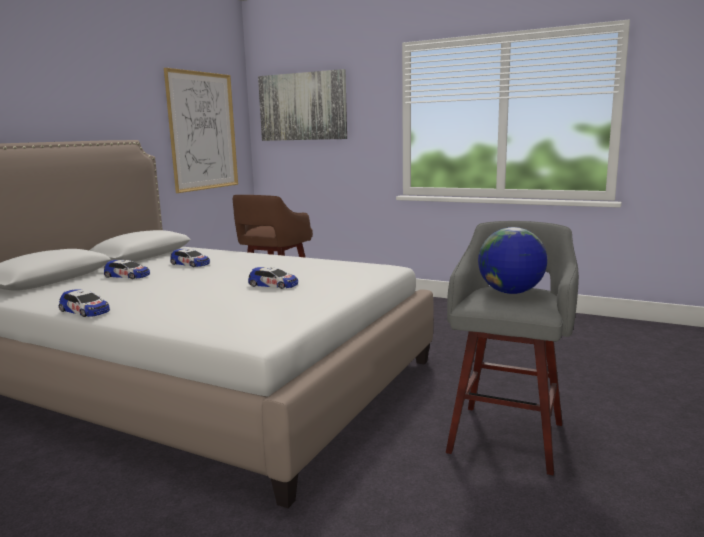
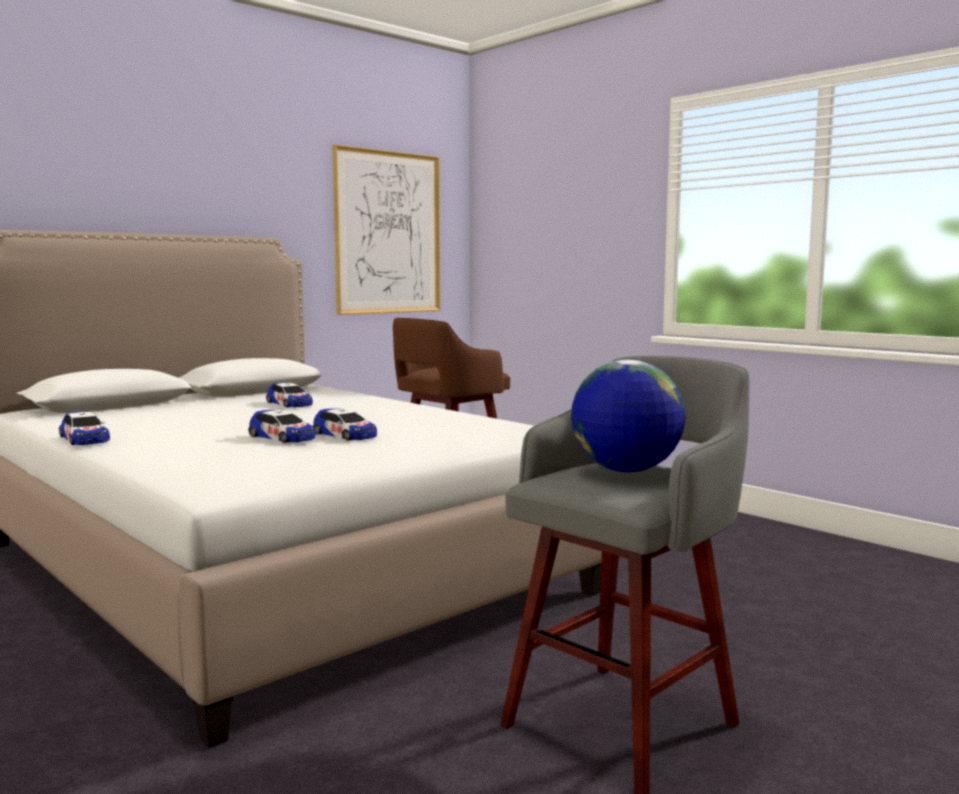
camera: 20 degrees right, 5 degrees down
(127, 276) = (196, 409): toy car -> toy car (282, 437)
(302, 106) = (534, 200): picture -> none

